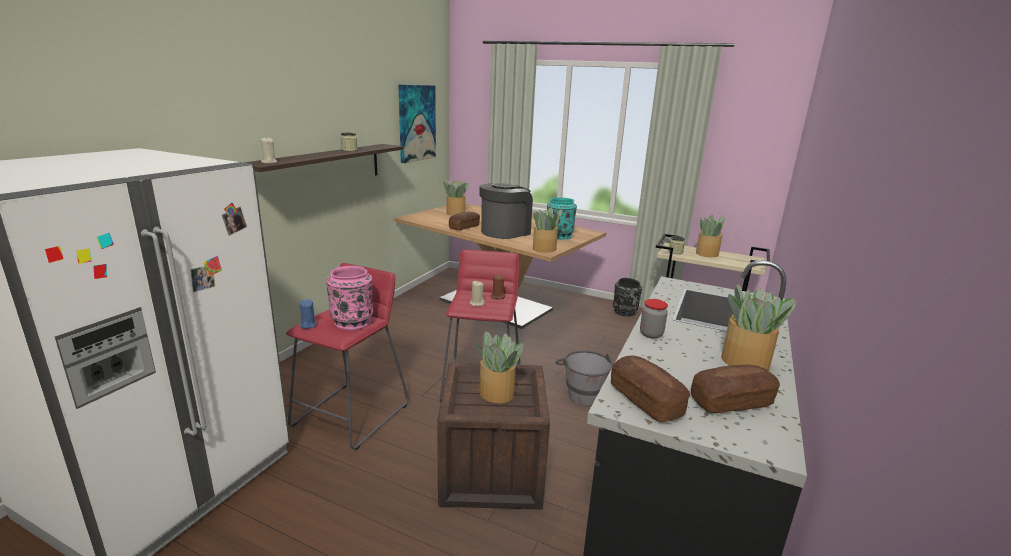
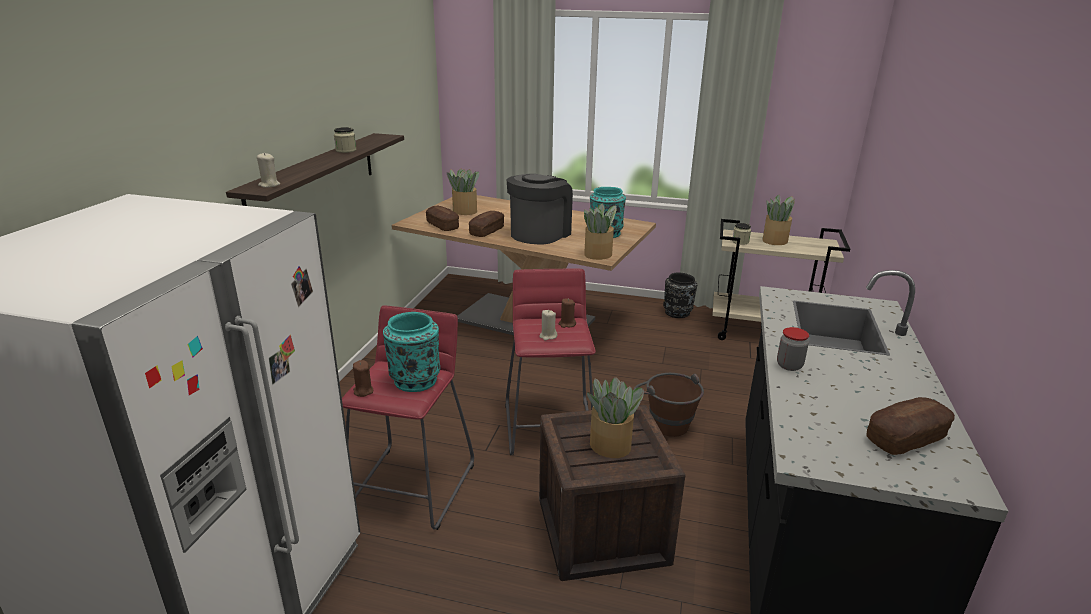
camera: 10 degrees left, 5 degrees up
(308, 325) = (363, 391): blue candle -> brown candle
(352, 322) = (415, 380): pink vase -> turquoise vase
(416, 123) = (406, 99): picture -> none
(581, 393) = (665, 421): grey bucket -> brown bucket
(645, 400) = (825, 449): bread -> bread (442, 226)
(745, 362) = (897, 389): potted plant -> none

